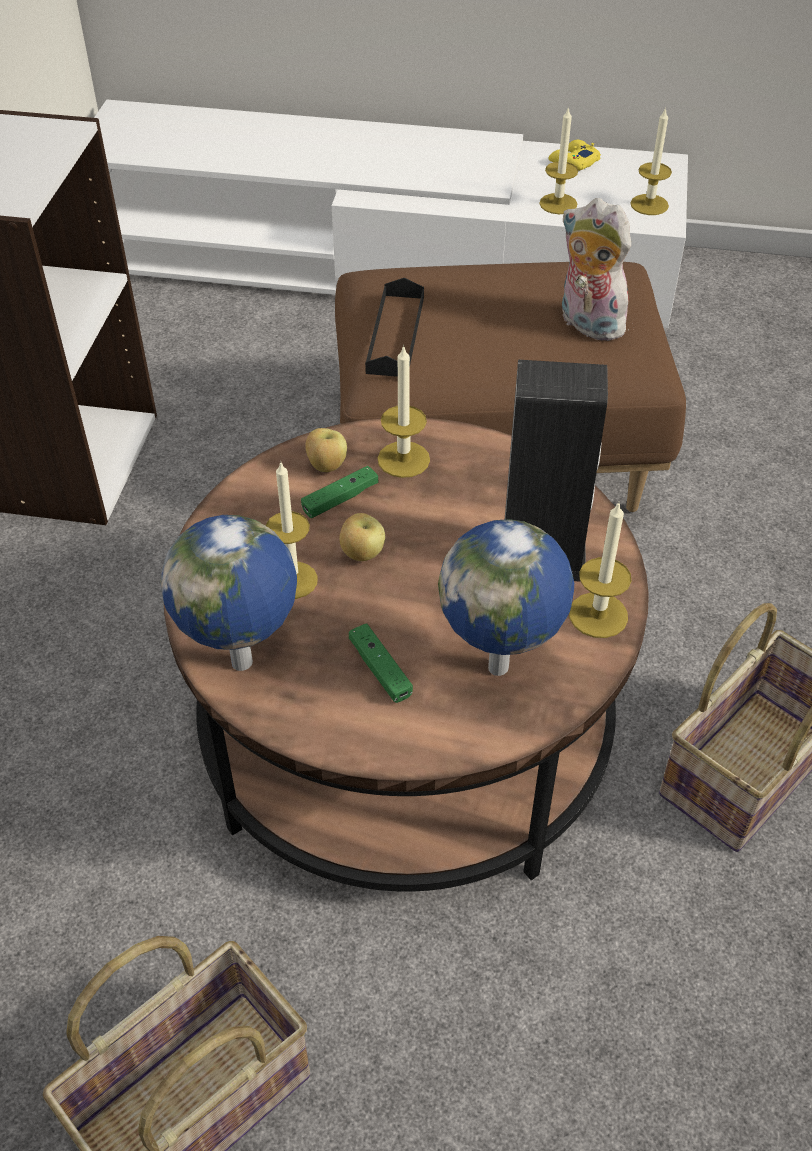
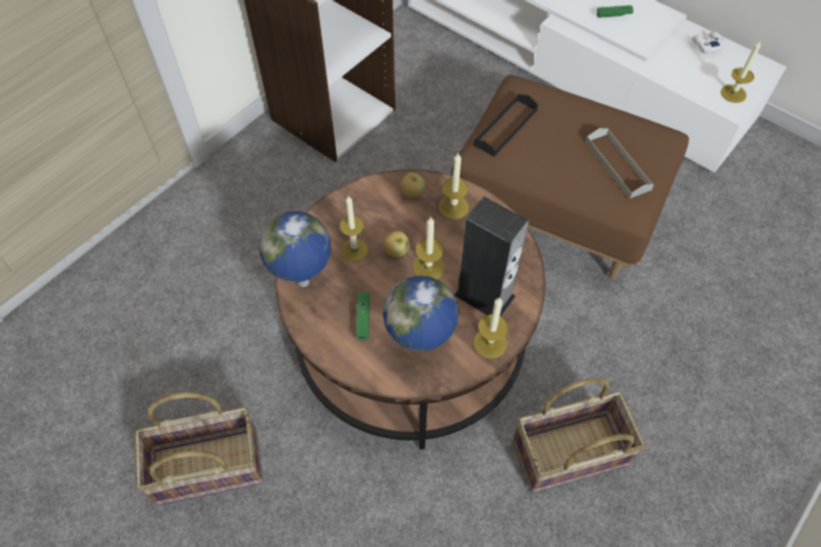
camera: 30 degrees right, 10 degrees up
(340, 499) = (406, 215): green game controller -> green game controller (613, 15)
(558, 204) = (675, 72): candle -> candle (428, 267)
(573, 161) = (706, 45): yellow game controller -> white game controller
(587, 324) = (617, 165): plush toy -> grey tray

